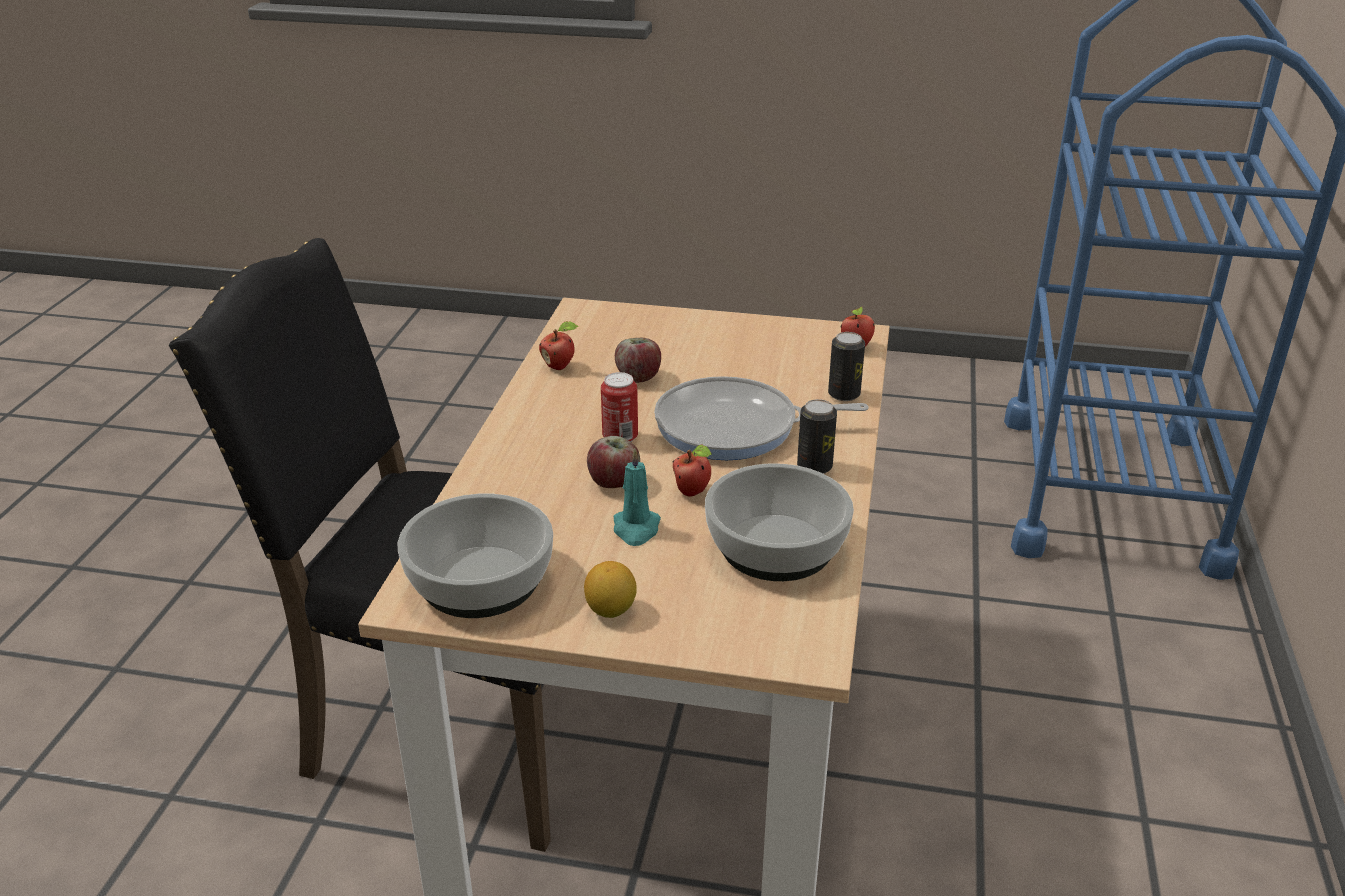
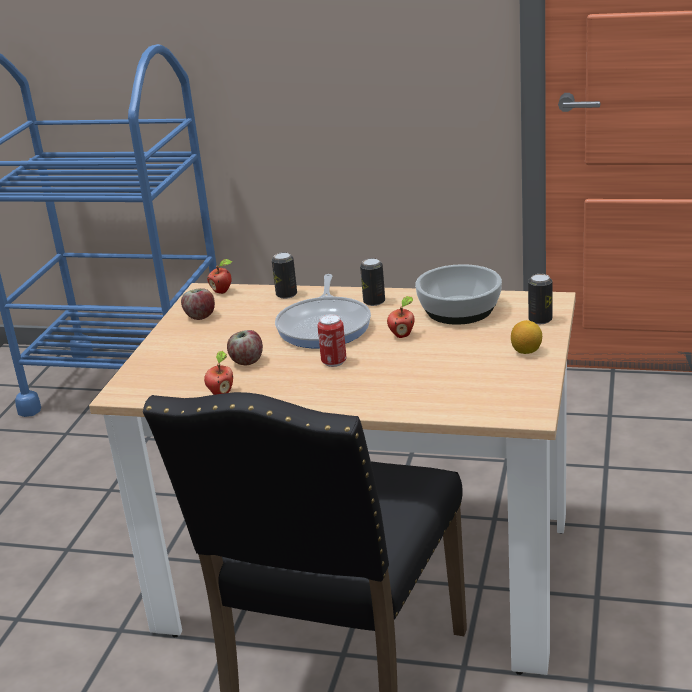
camera: 85 degrees left, 5 degrees down
(478, 580) = (505, 394): bowl -> none
(614, 482) = (390, 360): apple -> apple (200, 316)
(636, 529) = (444, 349): turquoise candle -> none
(727, 633) = (540, 320): none -> can

